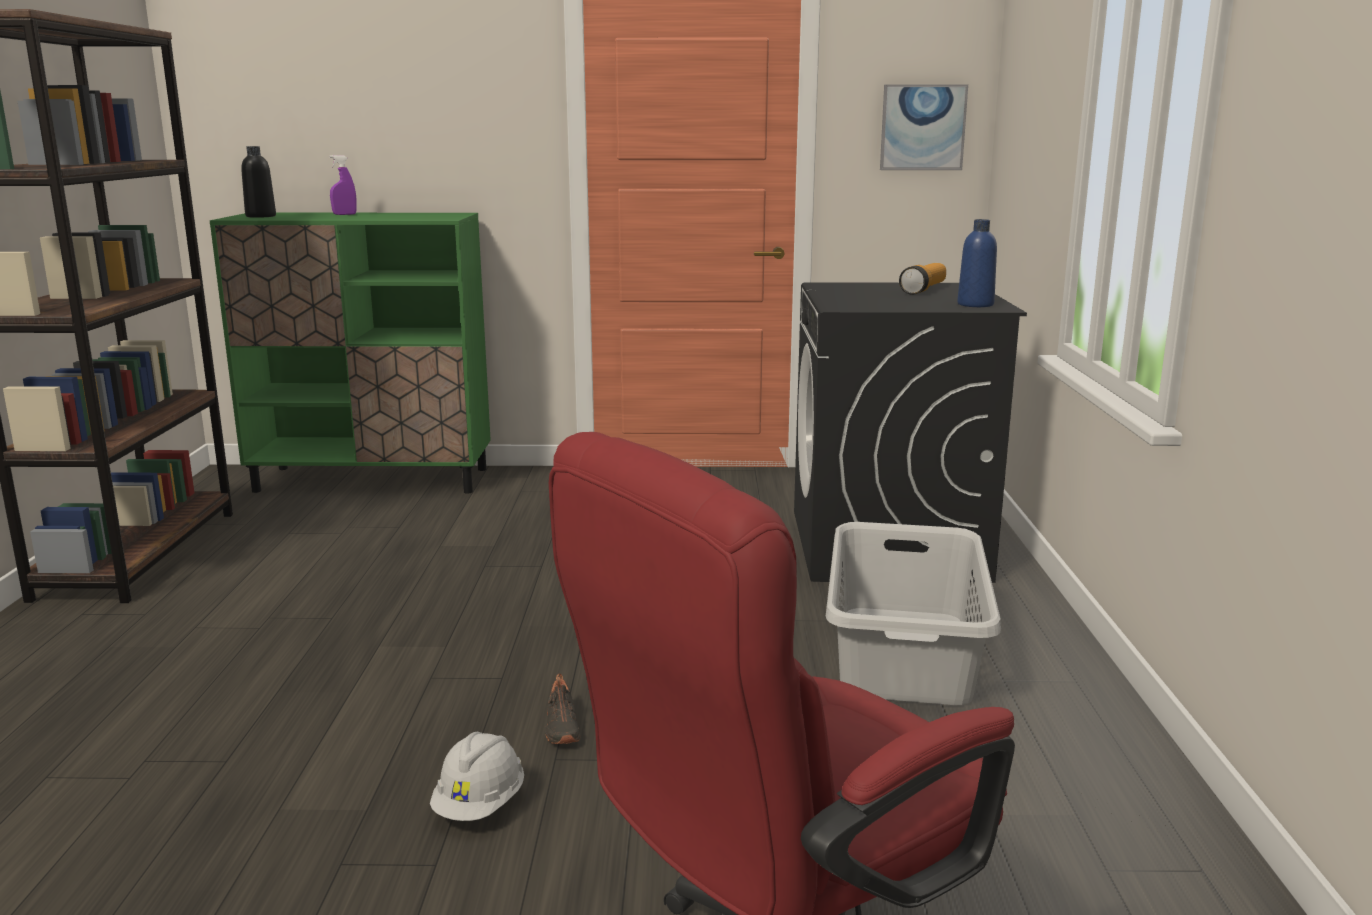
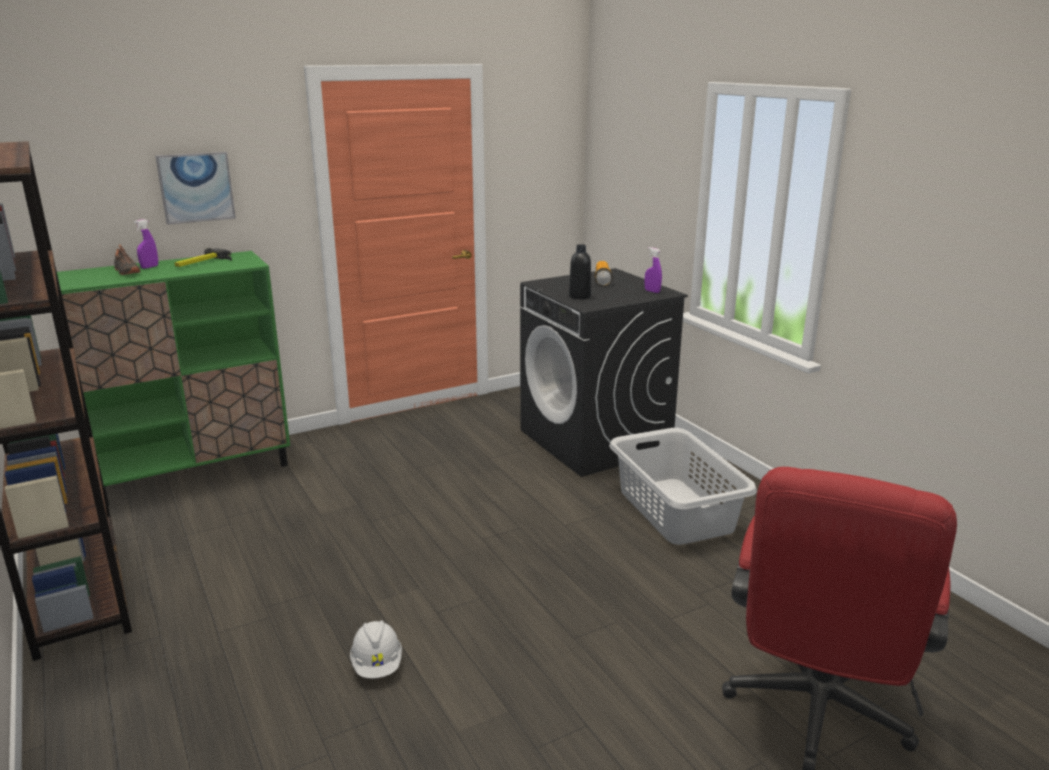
camera: 30 degrees left, 5 degrees up
(260, 216) = (80, 279): black bottle -> black bottle (579, 296)
(400, 215) = (202, 263): none -> hammer
(480, 805) = (568, 681): white hard hat -> white hard hat (377, 664)
(560, 727) = (554, 617): black shoe -> black shoe (126, 272)
(922, 127) = (546, 163): picture -> picture (196, 187)
(975, 304) = (652, 291): blue bottle -> purple spray bottle

